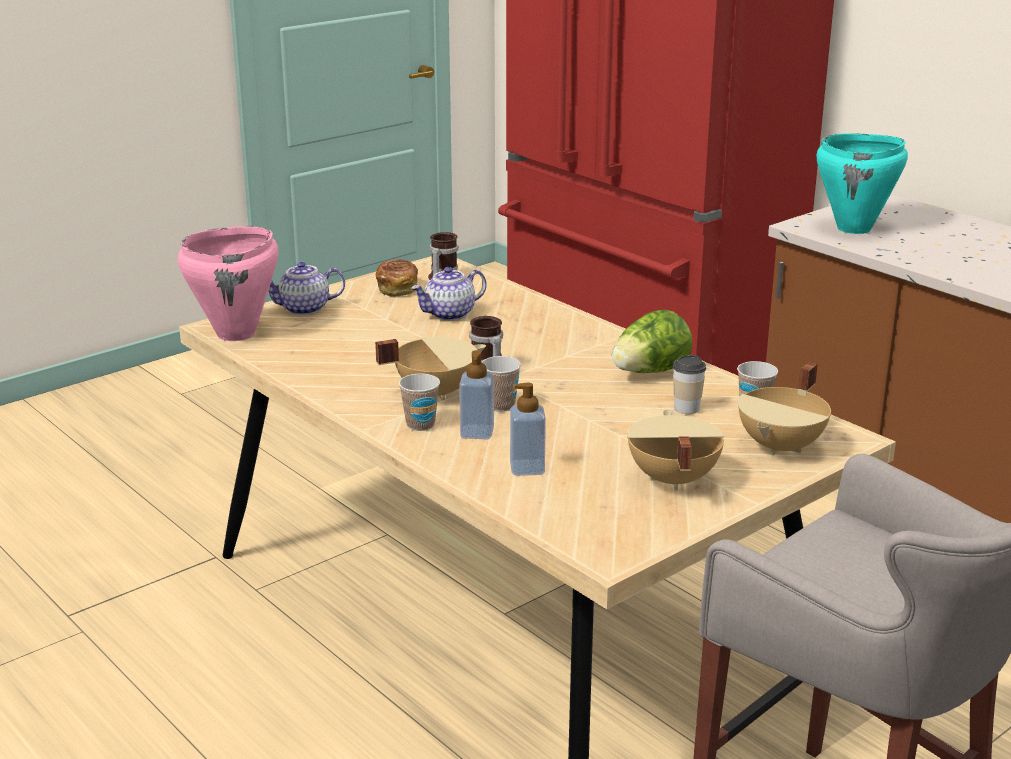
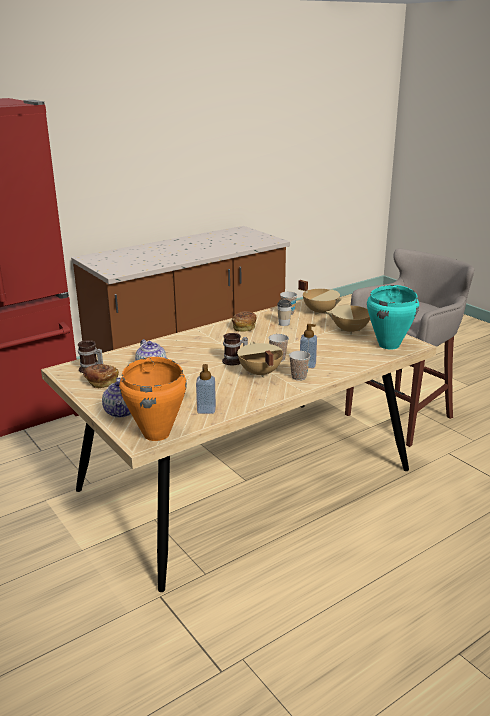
camera: 85 degrees left, 0 degrees up
(237, 334) = (157, 434): pink cooking pot -> orange cooking pot
(527, 468) = (343, 355): soap dispenser -> soap dispenser (206, 410)
(650, 372) = (244, 327): lettuce -> bread
(854, 229) = (125, 265): turquoise cooking pot -> turquoise cooking pot (389, 345)

